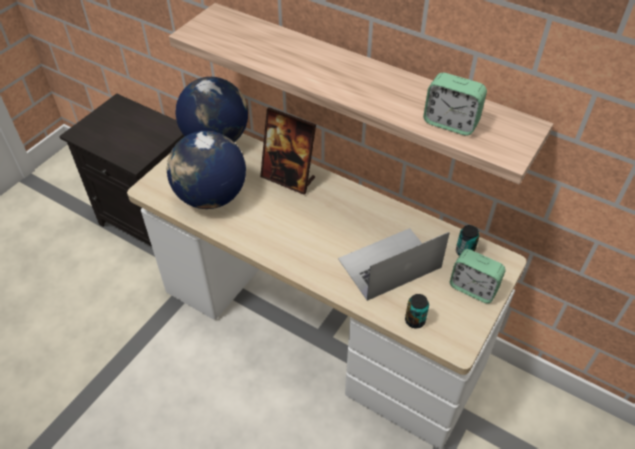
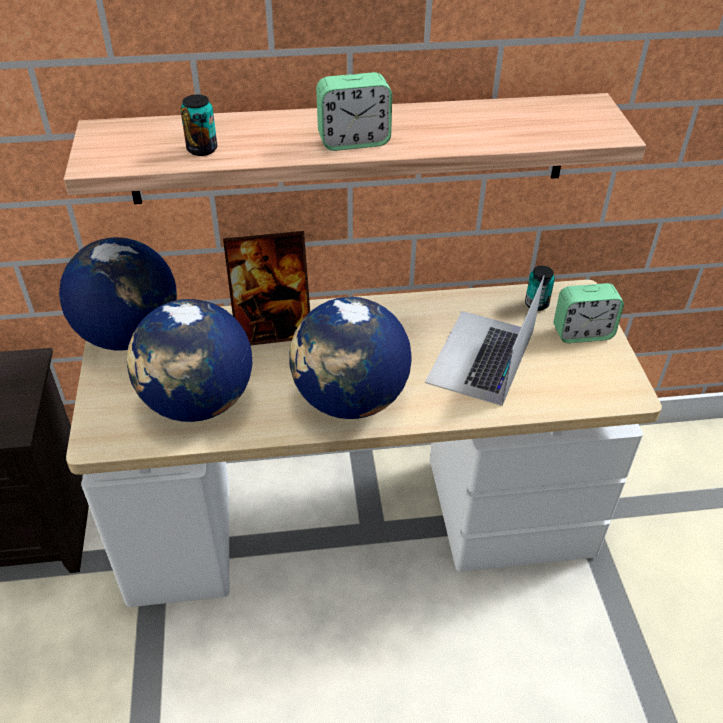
camera: 40 degrees left, 5 degrees down
(286, 243) = (350, 400): none -> globe
(415, 320) = (568, 395): can -> can (202, 149)
(450, 123) = (523, 130): alarm clock -> alarm clock (354, 141)

